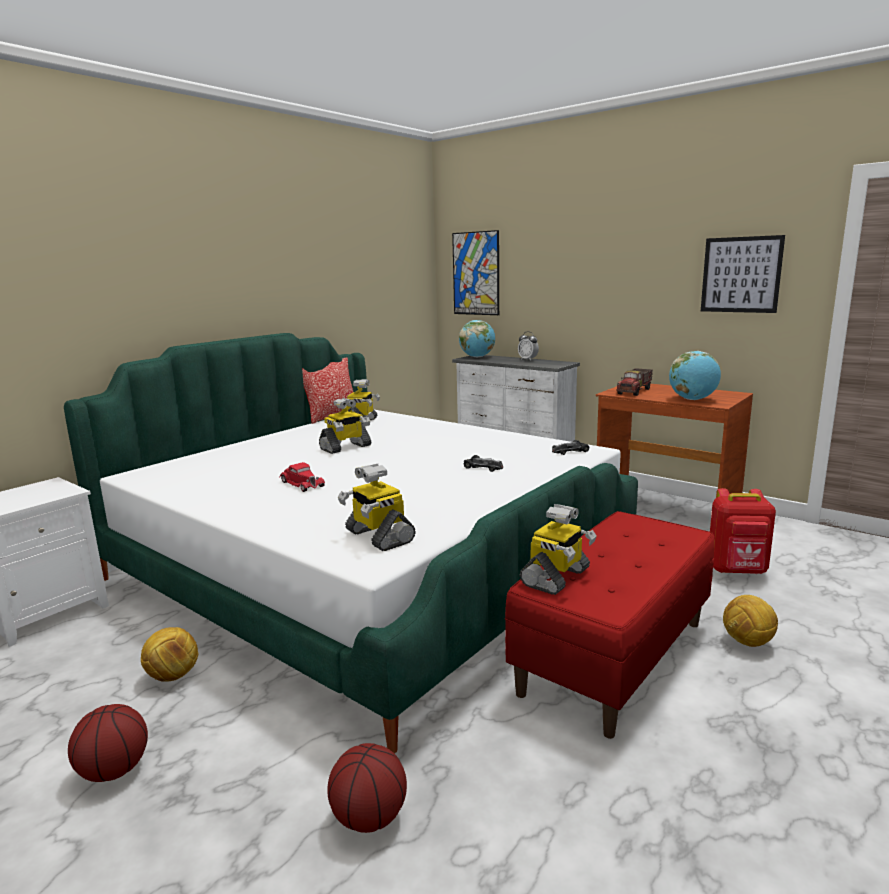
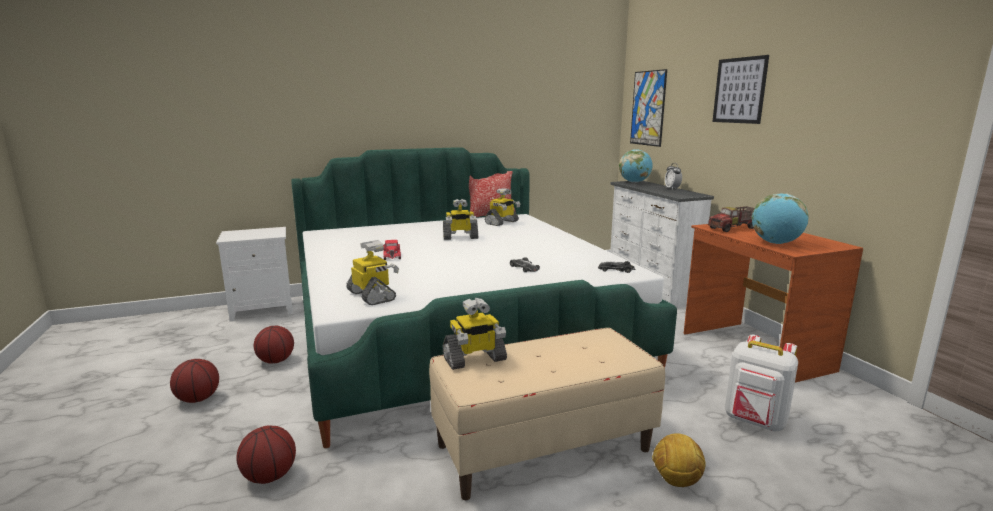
camera: 30 degrees right, 0 degrees up
(172, 676) = (275, 361): football -> basketball
(378, 536) = (372, 296): toy robot -> toy robot turned 150 degrees clockwise
(613, 656) = (543, 447): red bench -> beige bench
(737, 570) = (755, 422): red backpack -> white backpack
(741, 275) = (867, 117): picture -> picture (739, 90)

